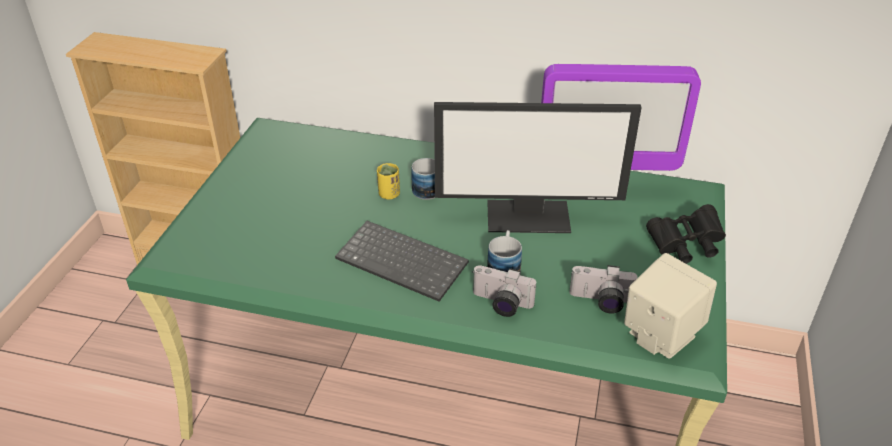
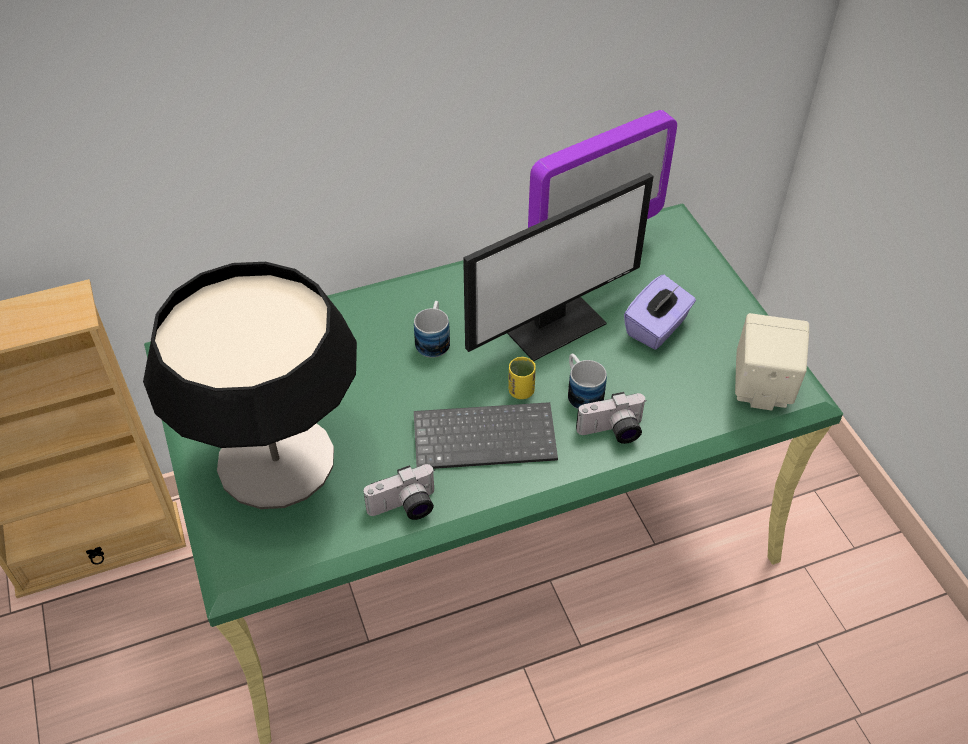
camera: 35 degrees left, 10 degrees up
(255, 210) = (276, 461): none -> table lamp
(389, 194) = (398, 368): yellow cup -> yellow cup (521, 391)
(600, 302) = (690, 382): camera -> camera (404, 508)
(610, 253) = (657, 328): none -> purple tissue box
(685, 246) = (709, 287): black binoculars -> none

